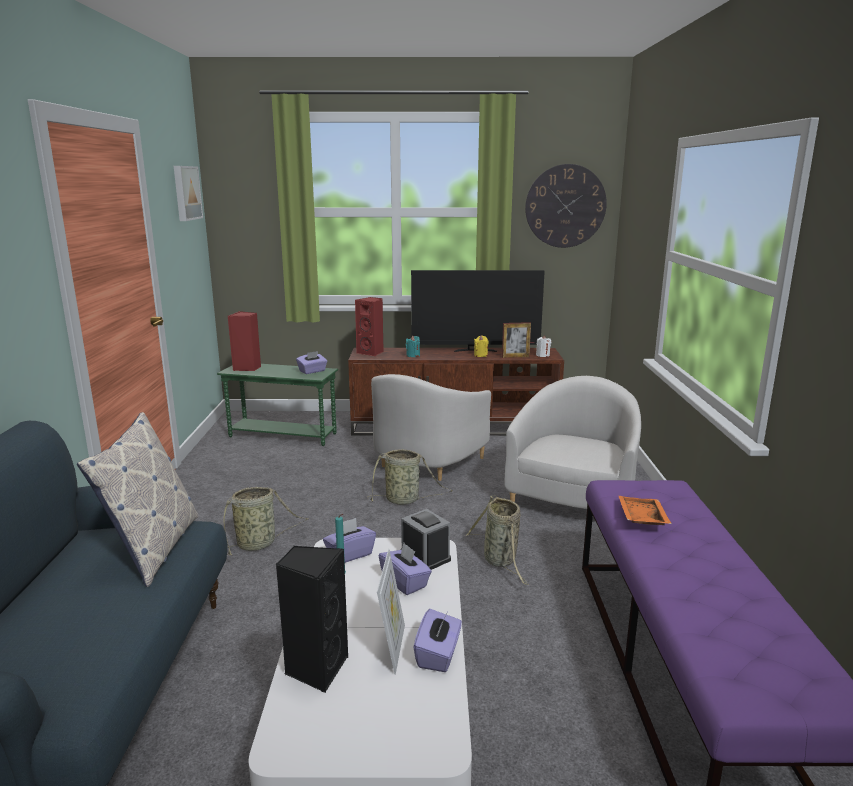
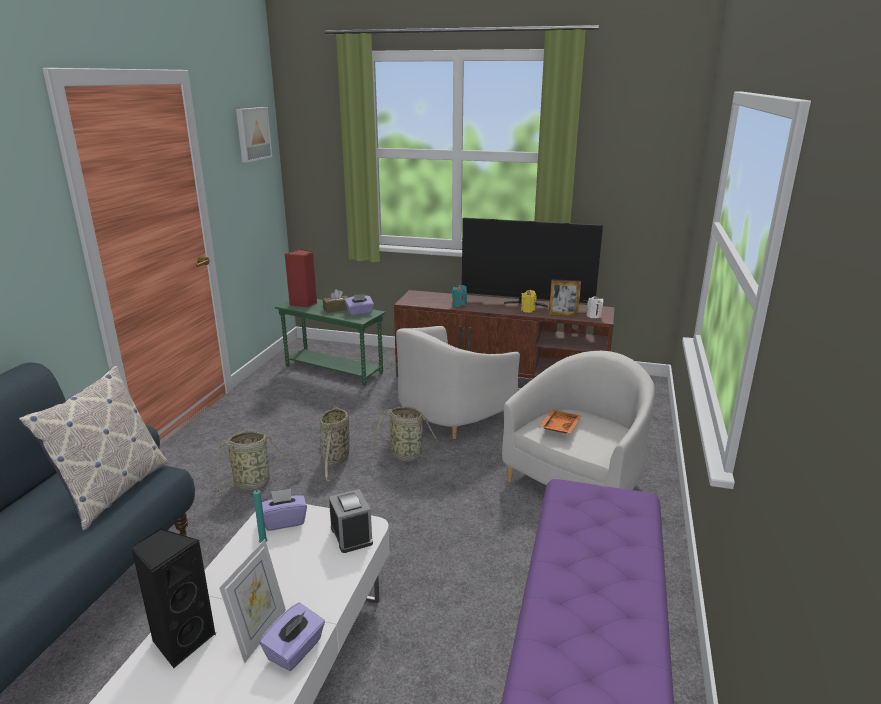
camera: 15 degrees right, 5 degrees up
(286, 370) = (337, 309): none -> brown tissue box
(371, 352) = (421, 297): red speaker -> none
(405, 582) = (315, 562): purple tissue box -> none
(501, 561) = (465, 540): basket -> basket (335, 461)
(565, 206) = (638, 154): wall clock -> none
(640, 518) = (571, 536): orange tray -> orange tray (559, 427)

